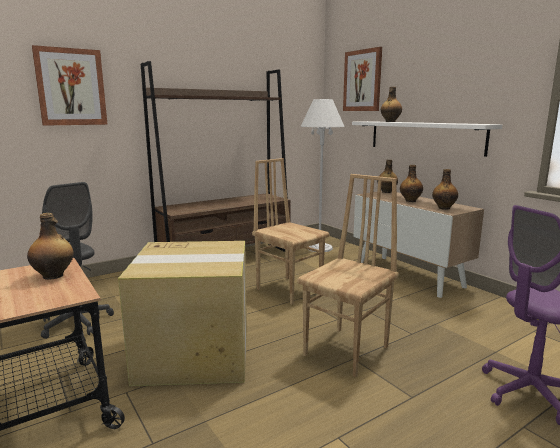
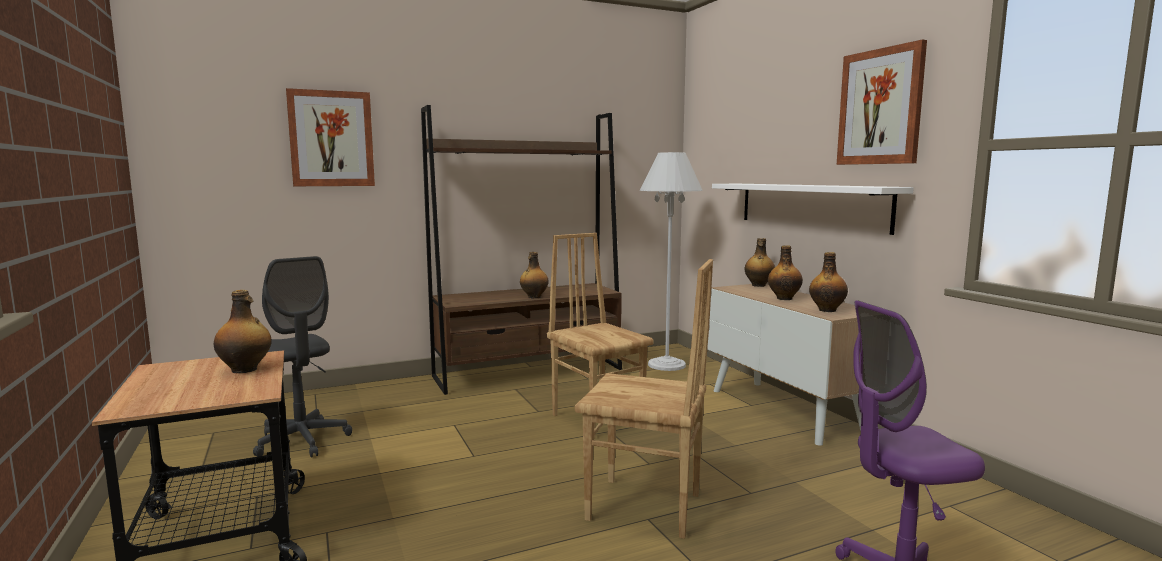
camera: 10 degrees right, 5 degrees down
(196, 353) = (436, 491): cardboard box -> none
(348, 351) = (644, 508): brown chair -> brown chair turned 60 degrees clockwise
(362, 80) = (731, 126): picture -> picture (880, 107)
(390, 122) = (762, 184): bottle -> bottle (534, 297)

